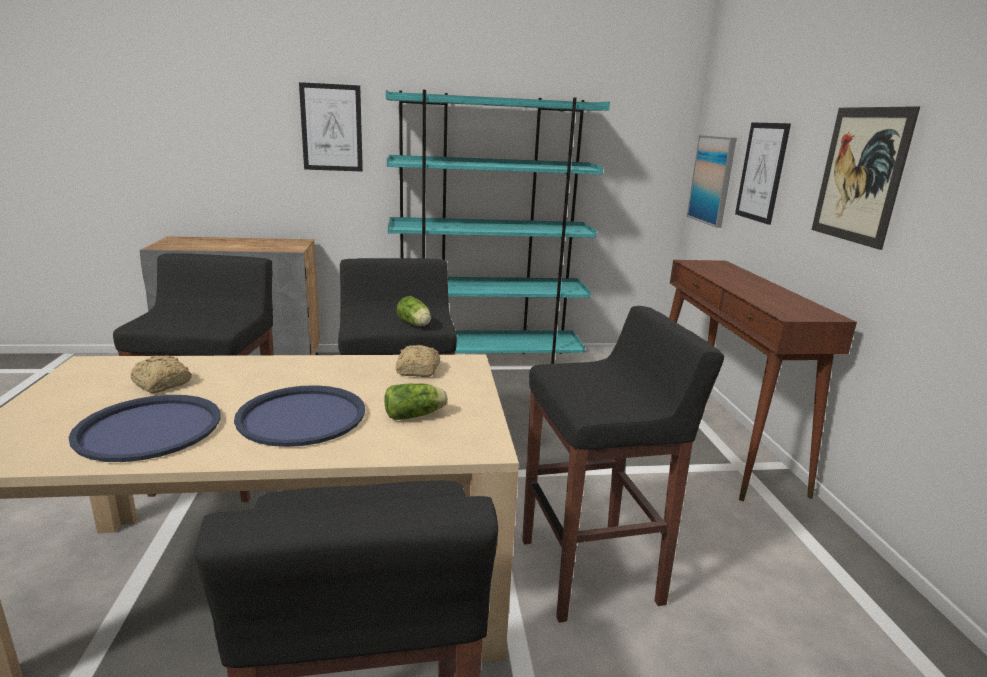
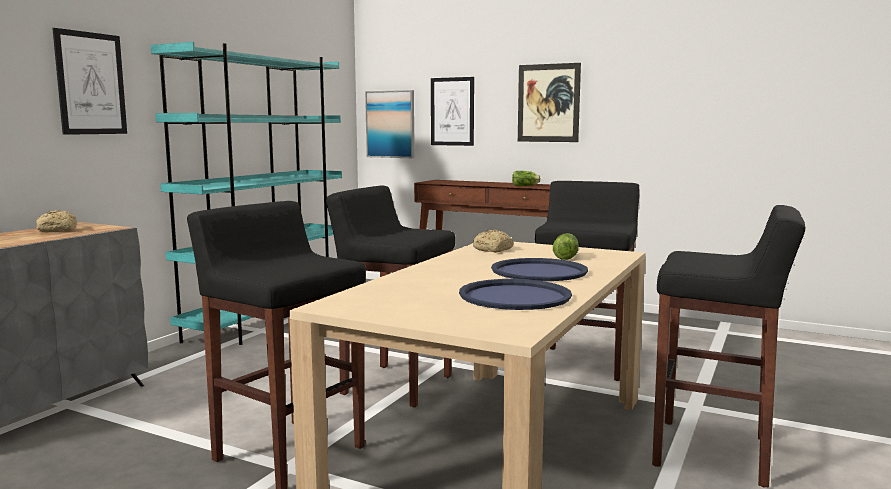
camera: 55 degrees left, 10 degrees down
(161, 384) = (424, 291): bread -> bread (59, 230)
(415, 324) = (425, 232): lettuce -> lettuce (526, 186)

